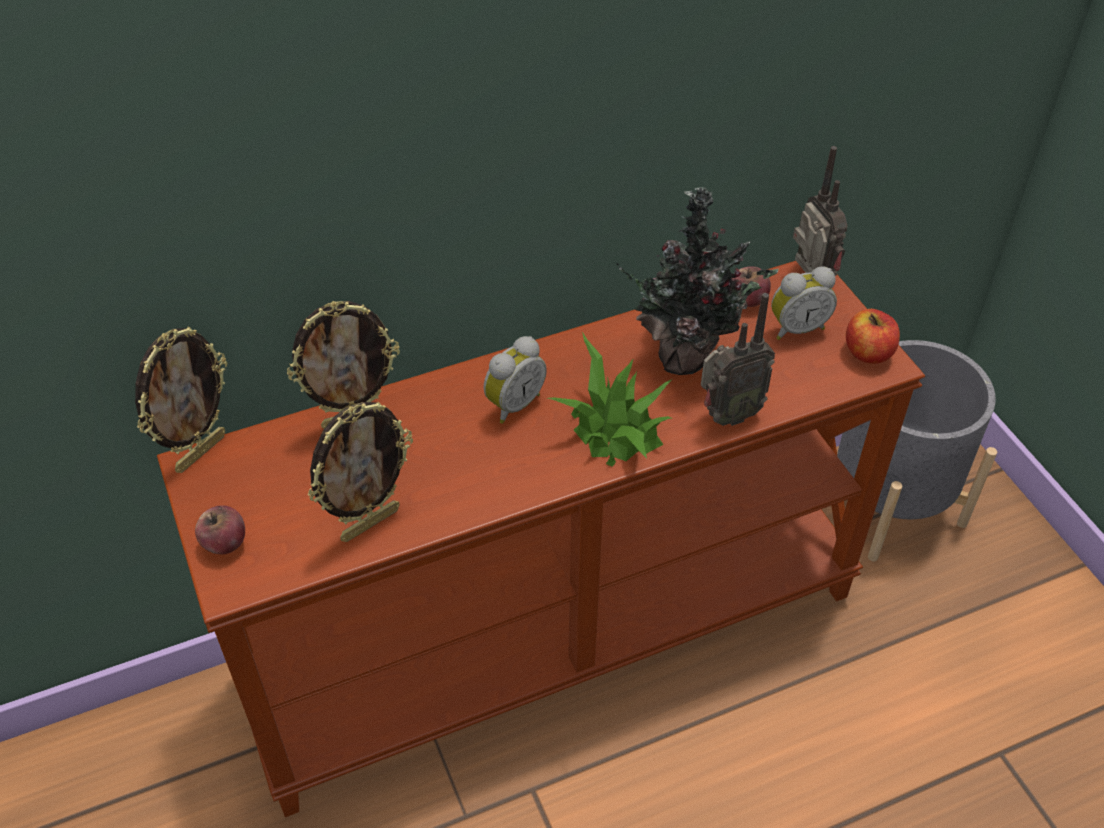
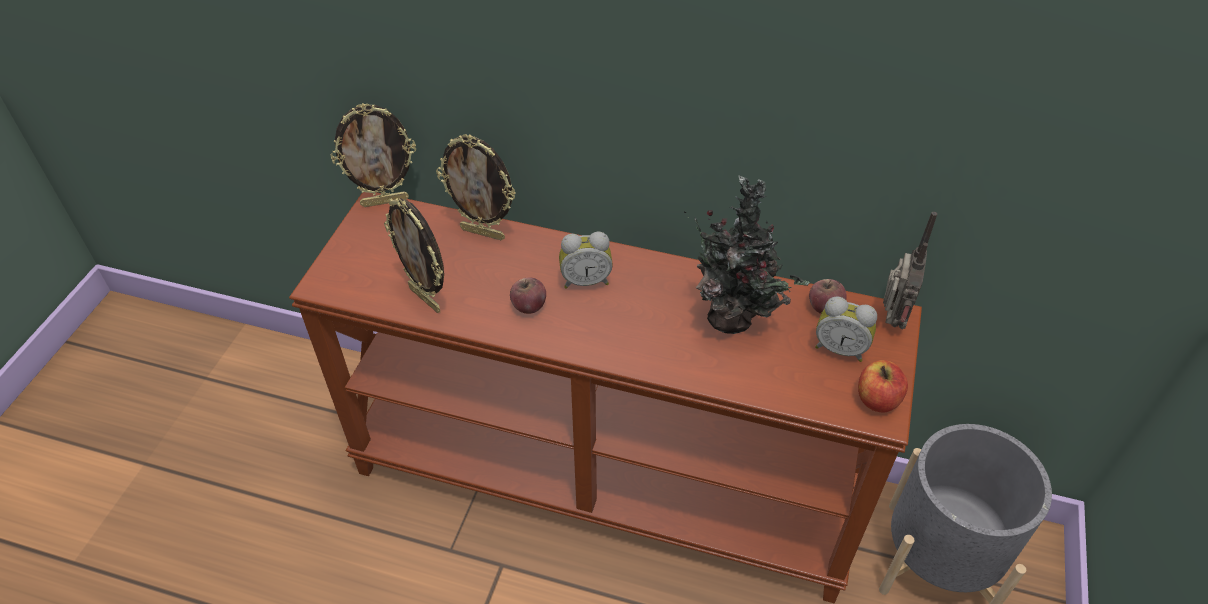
camera: 40 degrees right, 0 degrees up
(224, 543) = (343, 260): apple -> apple (529, 306)
(369, 523) = (426, 298): picture frame -> picture frame turned 45 degrees clockwise
(615, 428) = (633, 336): potted plant -> none
(727, 415) = (719, 376): radio -> none

